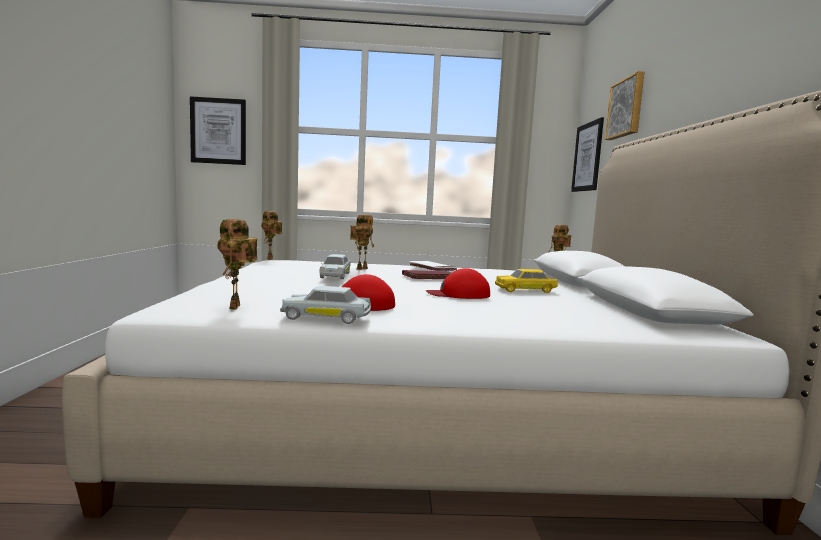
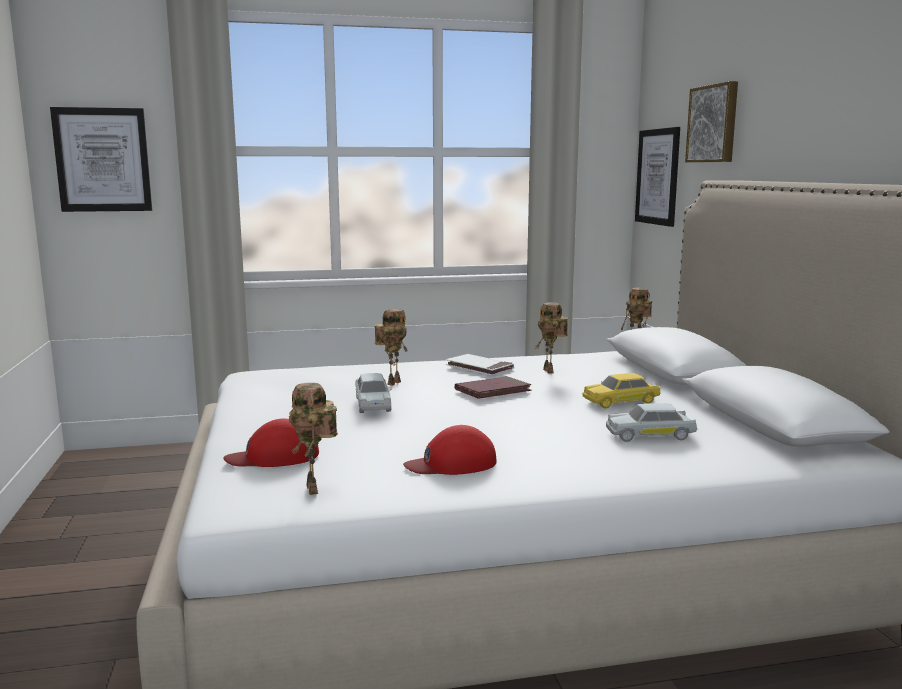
camera: 10 degrees left, 5 degrees up
(271, 259) = (244, 371): toy robot -> toy robot (550, 371)
(326, 318) = (435, 493): white toy car -> white toy car (650, 435)
(459, 294) = (551, 423): red cap -> red cap (274, 456)

